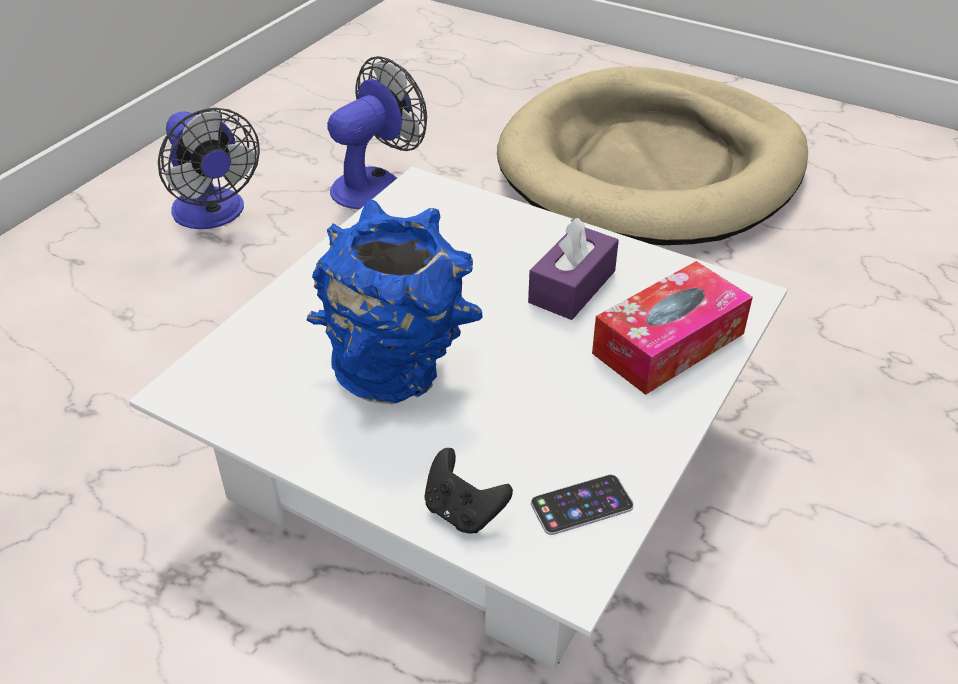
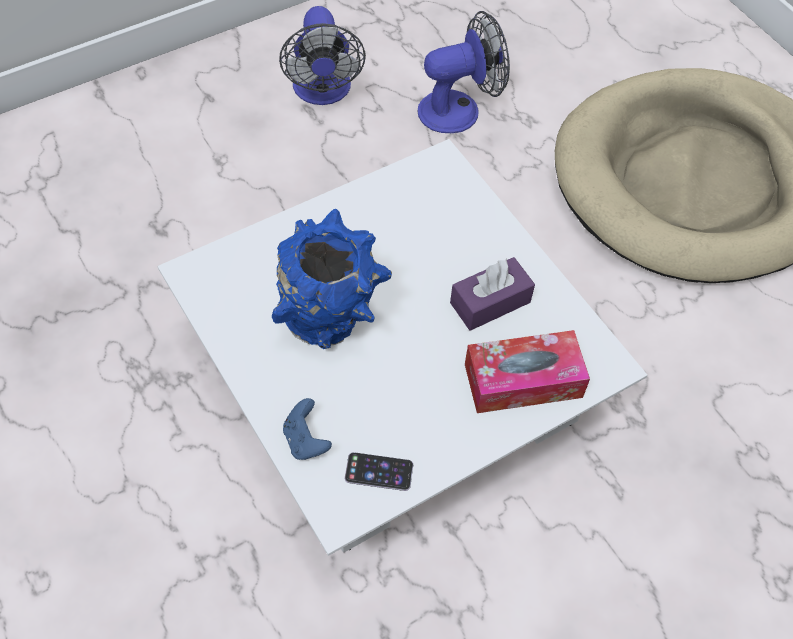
camera: 25 degrees right, 15 degrees up
(463, 511) = (305, 441): black game controller -> blue game controller

